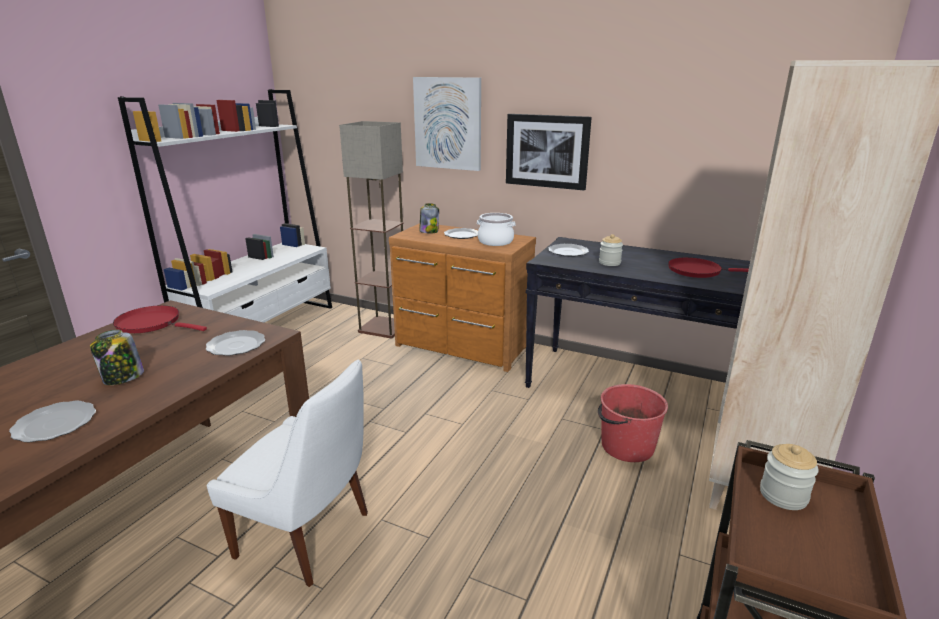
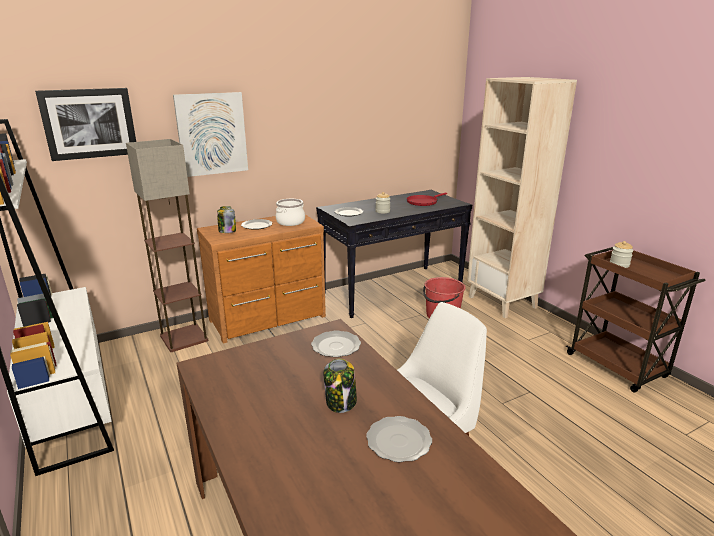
camera: 55 degrees left, 0 degrees up
(152, 324) = (230, 377): red frying pan -> none
(547, 151) = (300, 145): picture -> picture (89, 123)

